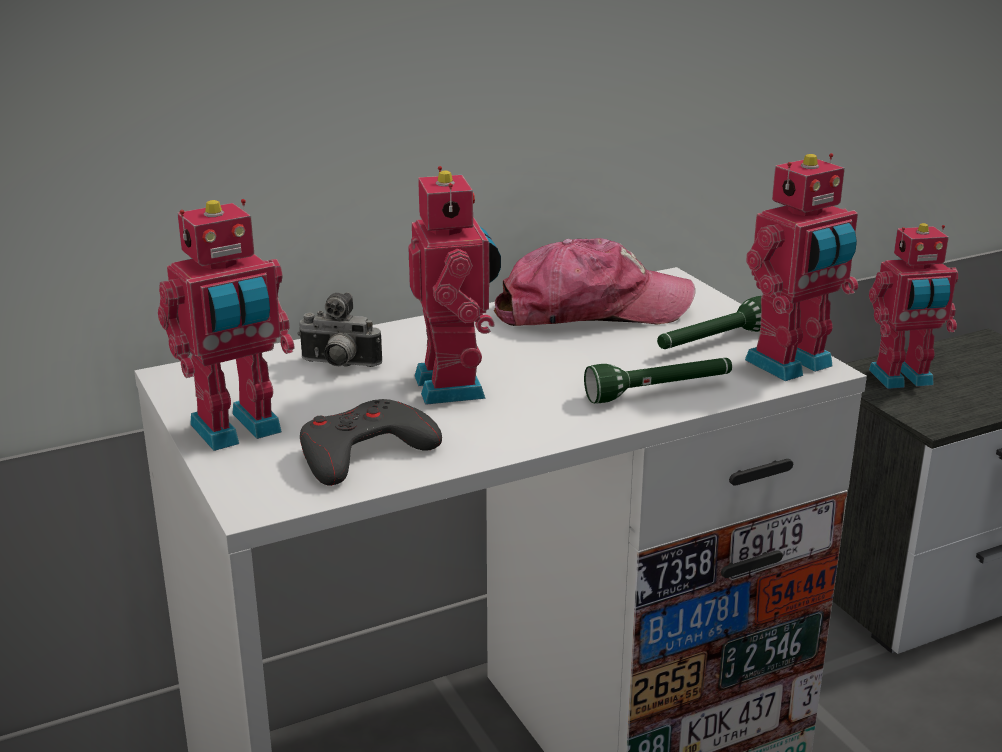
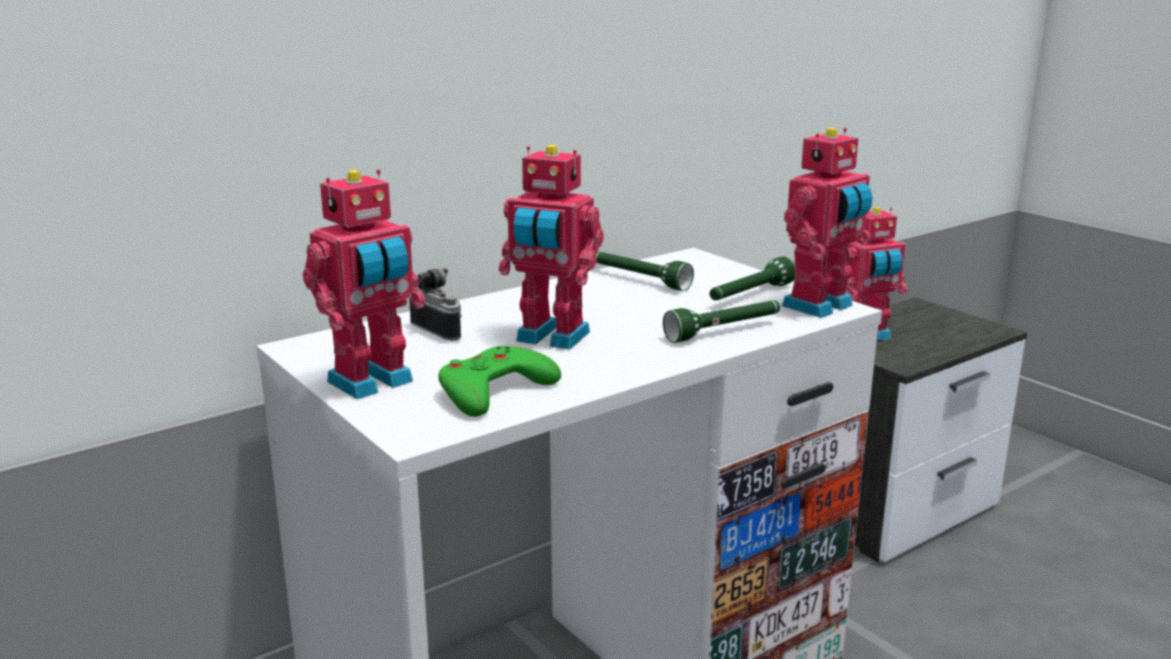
camera: 10 degrees left, 5 degrees down
(339, 365) = (442, 330): camera -> camera turned 135 degrees counterclockwise
(364, 452) = (494, 391): grey game controller -> green game controller
(455, 386) = (551, 338): toy robot -> toy robot turned 135 degrees clockwise
(591, 311) = (639, 280): cap -> green flashlight

